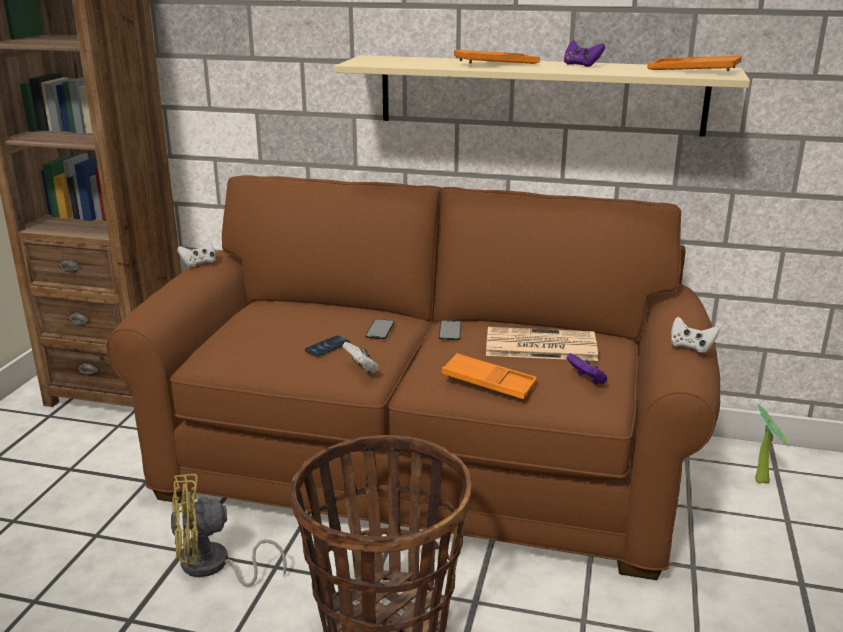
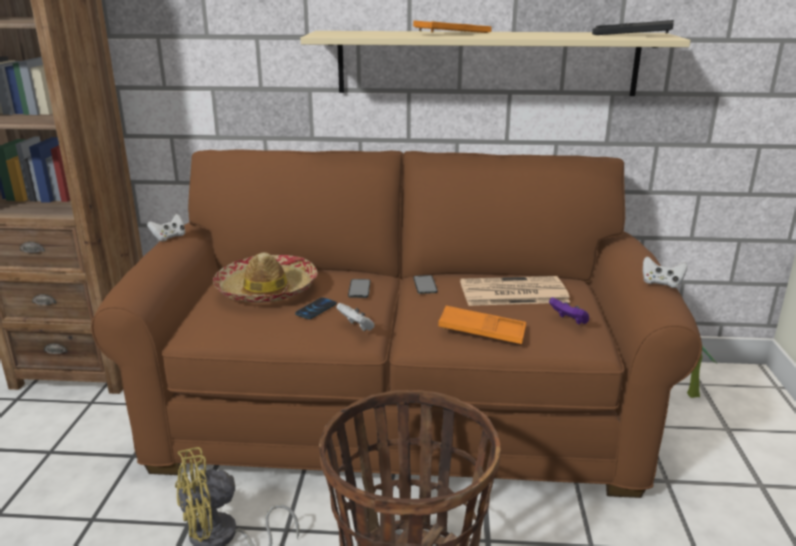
camera: 10 degrees left, 0 degrees up
(285, 324) = (266, 290): none -> hat
(581, 65) = (529, 33): purple game controller -> none
(693, 70) = (632, 35): orange tray -> black tray

